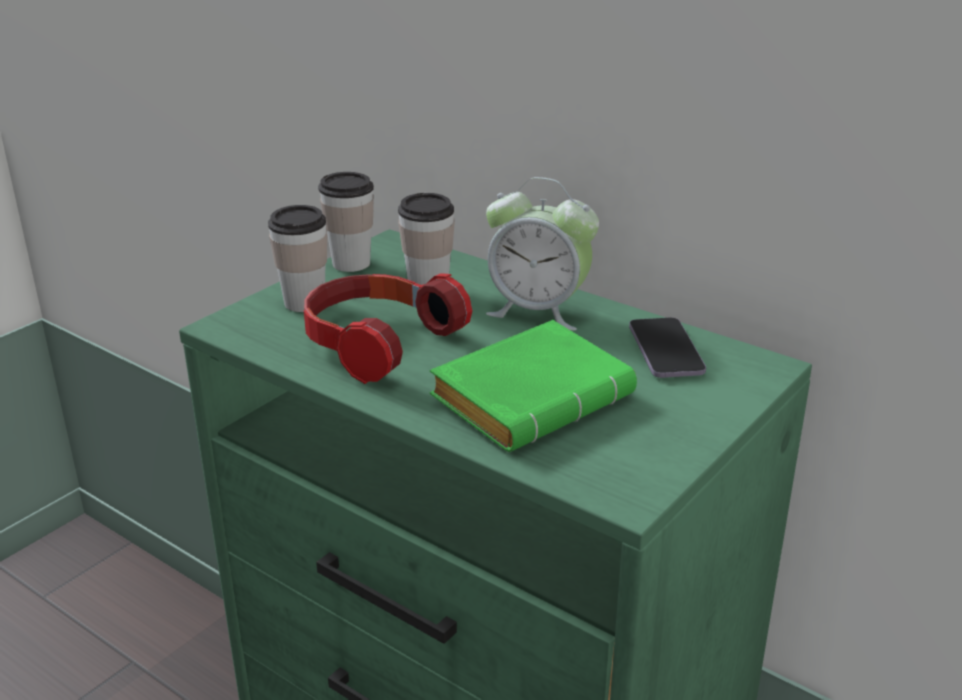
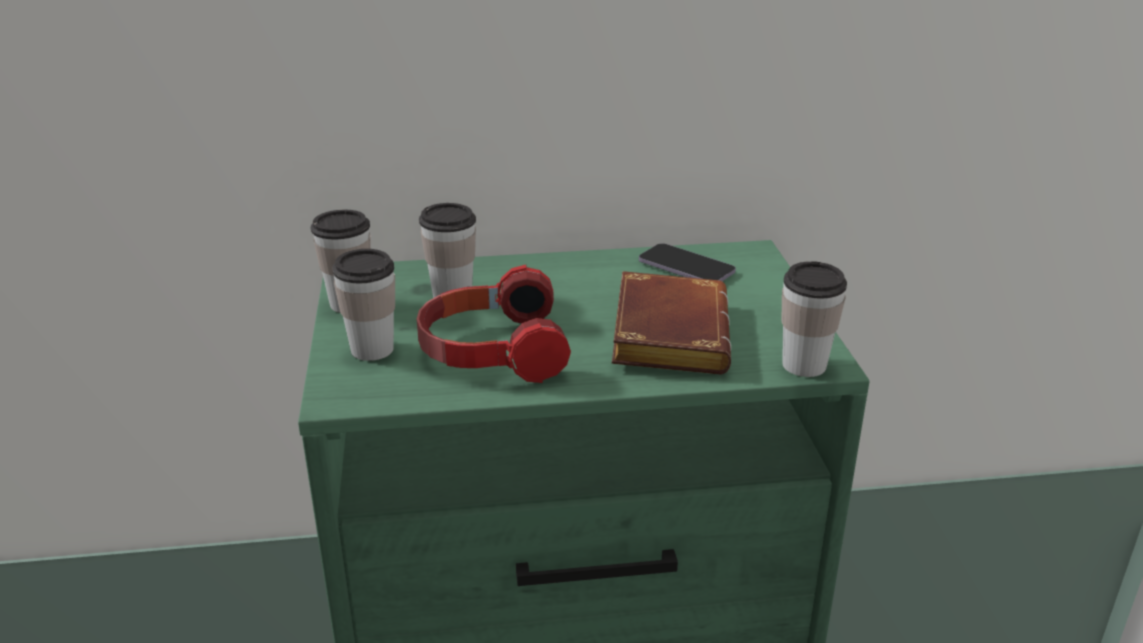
camera: 45 degrees left, 0 degrees up
(532, 396) = (665, 333): green book -> brown book
(538, 311) = (561, 277): alarm clock -> none
(602, 486) = (804, 365): none -> cup

